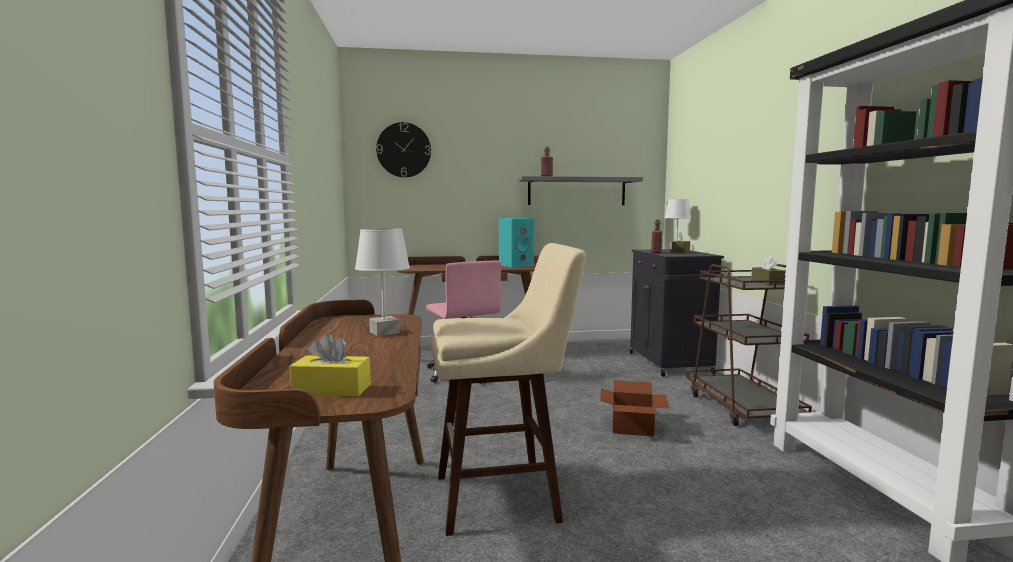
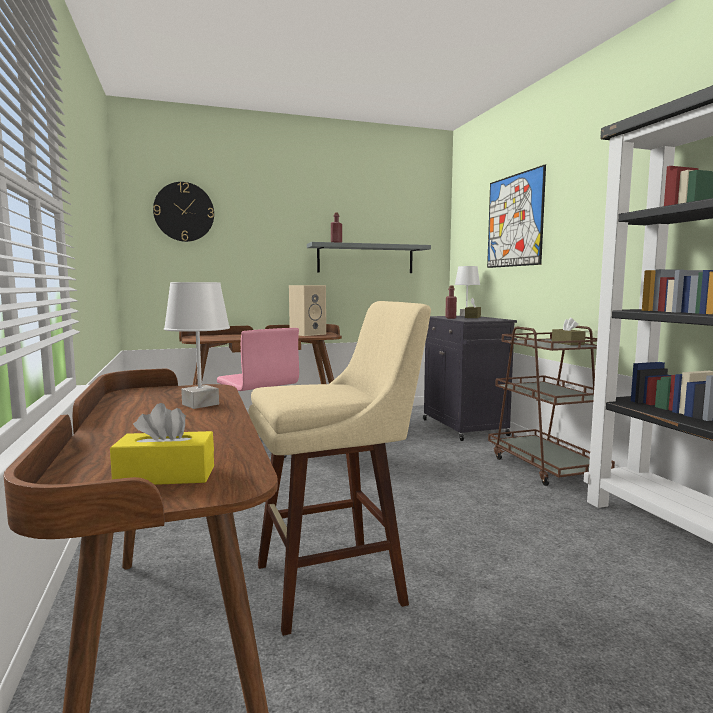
camera: 10 degrees left, 0 degrees up
(516, 265) = (308, 334): turquoise speaker -> beige speaker
(631, 427) = (448, 494): cardboard box -> none
(724, 154) = (514, 221): none -> picture

